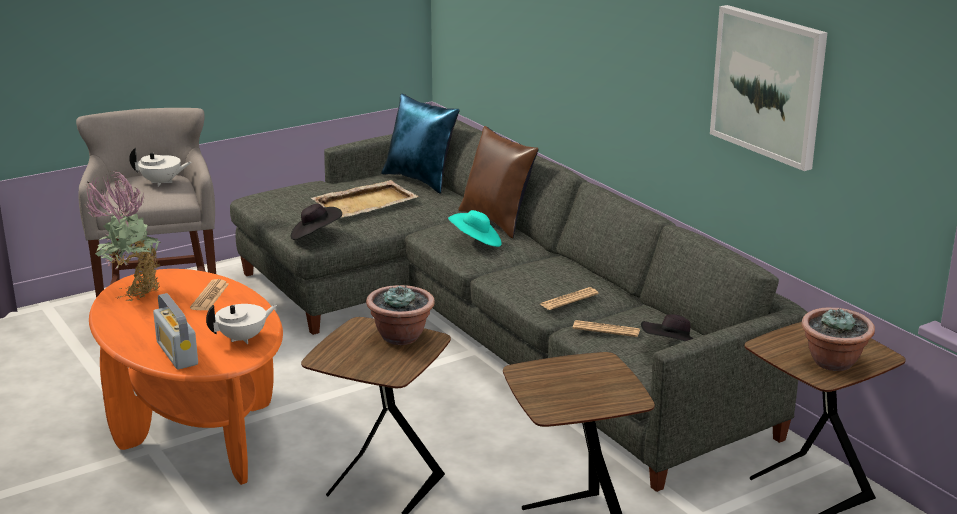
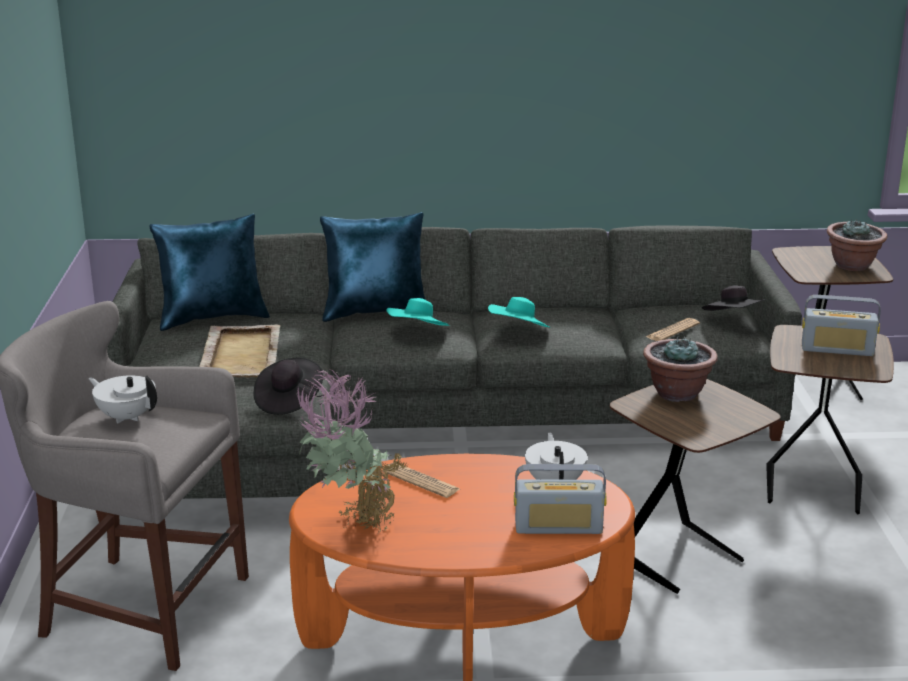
camera: 60 degrees left, 0 degrees up
(162, 182) = (126, 417): white teapot -> white teapot turned 90 degrees counterclockwise
(498, 221) = (376, 313): brown pillow -> blue pillow
(520, 273) = (519, 332): none -> turquoise hat
(569, 299) = (594, 329): newspaper -> none
(582, 388) = (837, 349): none -> radio
(768, 85) = (684, 68): picture -> none

